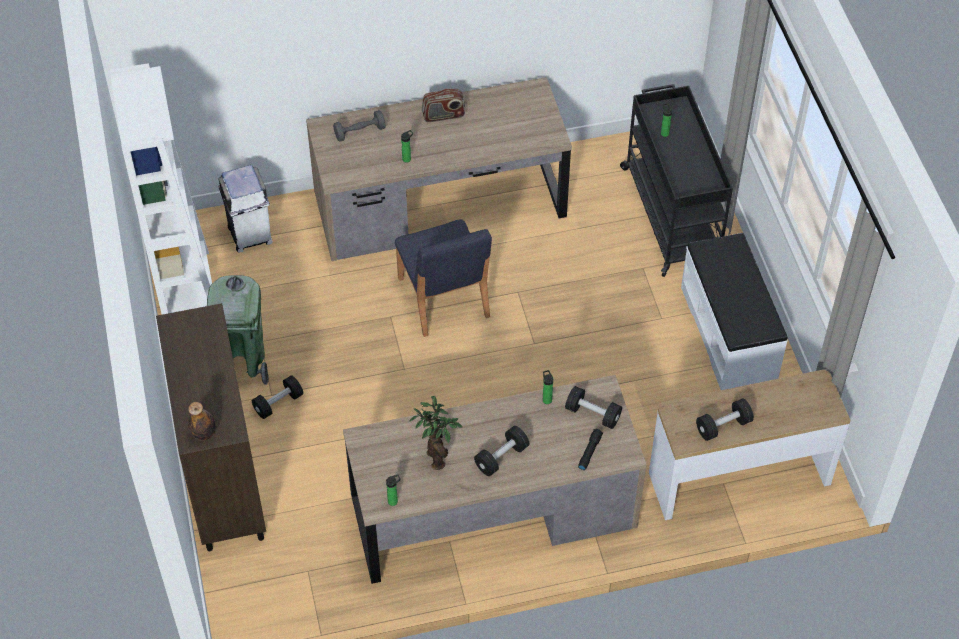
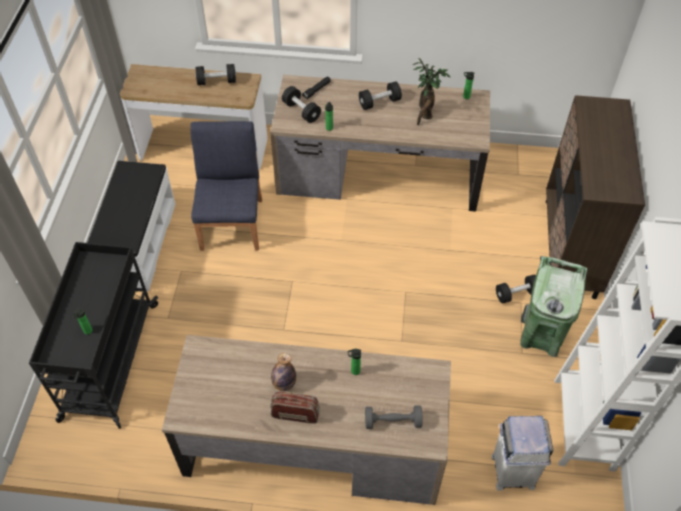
camera: 160 degrees left, 0 degrees up
(204, 433) = (609, 107): bottle -> bottle (284, 384)
(443, 298) = (349, 343): blue chair -> blue chair (232, 223)

